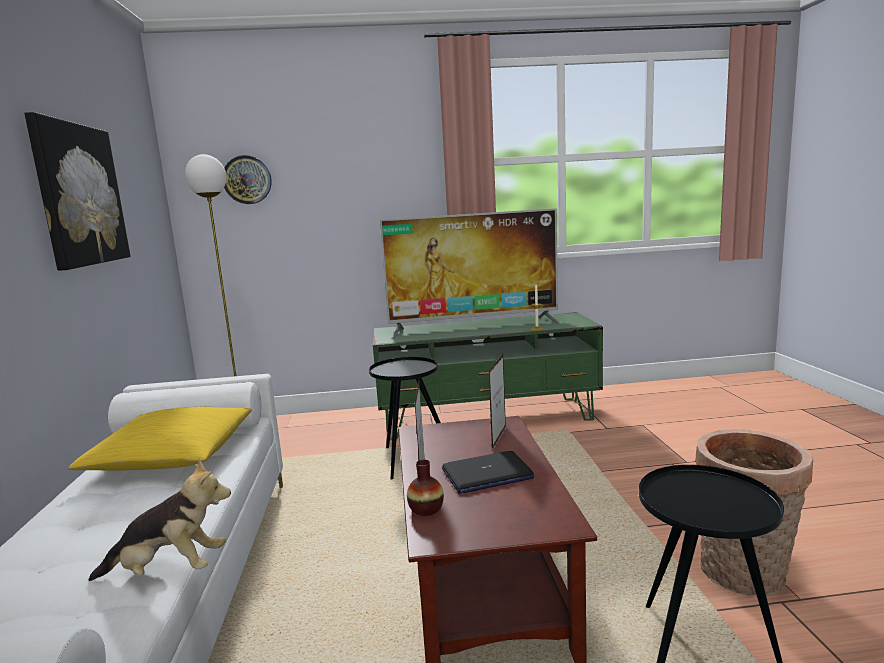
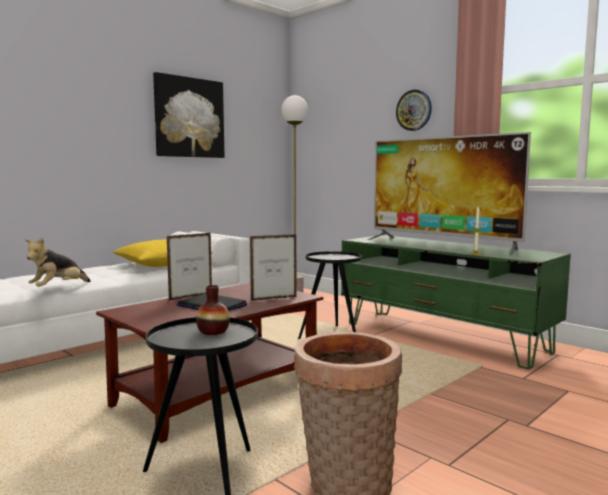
camera: 50 degrees right, 5 degrees down
(169, 571) = (58, 288): plush toy -> plush toy turned 75 degrees clockwise
(247, 180) = (329, 113): wall clock -> wall clock (414, 110)
(426, 509) = (151, 304): vase -> vase (213, 331)

